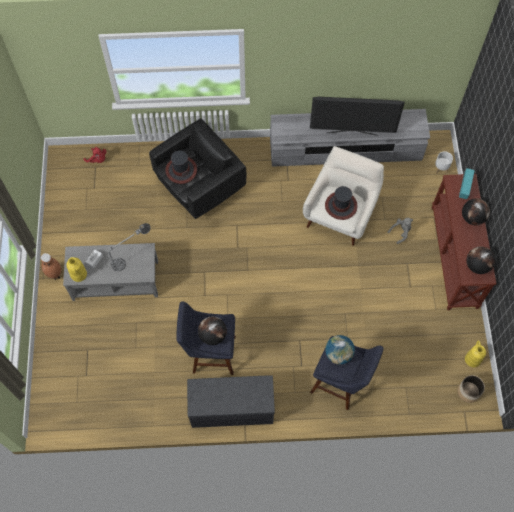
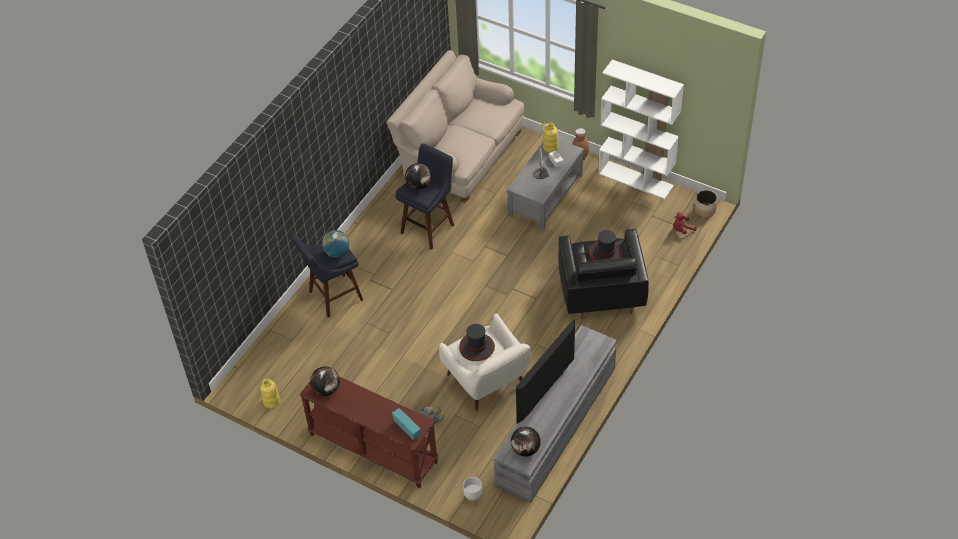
camera: 125 degrees right, 15 degrees down
(56, 219) = (636, 179): none -> white bookcase
(106, 382) = (460, 157): none -> beige sofa
(231, 408) = (375, 220): grey bench -> none
(468, 391) = (250, 381): planter -> planter (705, 210)
(472, 218) = (373, 415): globe -> globe (525, 449)

